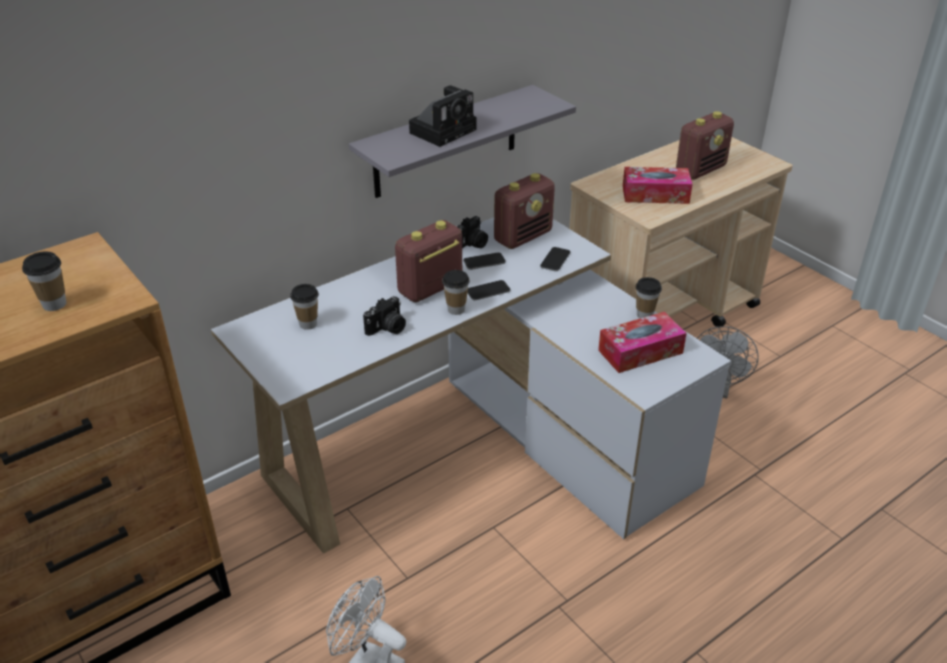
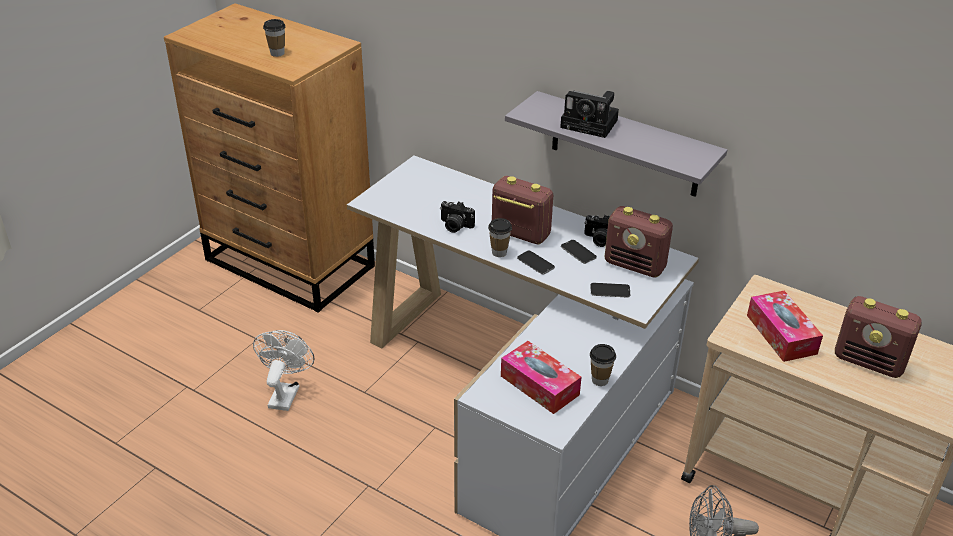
camera: 70 degrees right, 0 degrees up
(308, 324) = (440, 191): cup -> none

